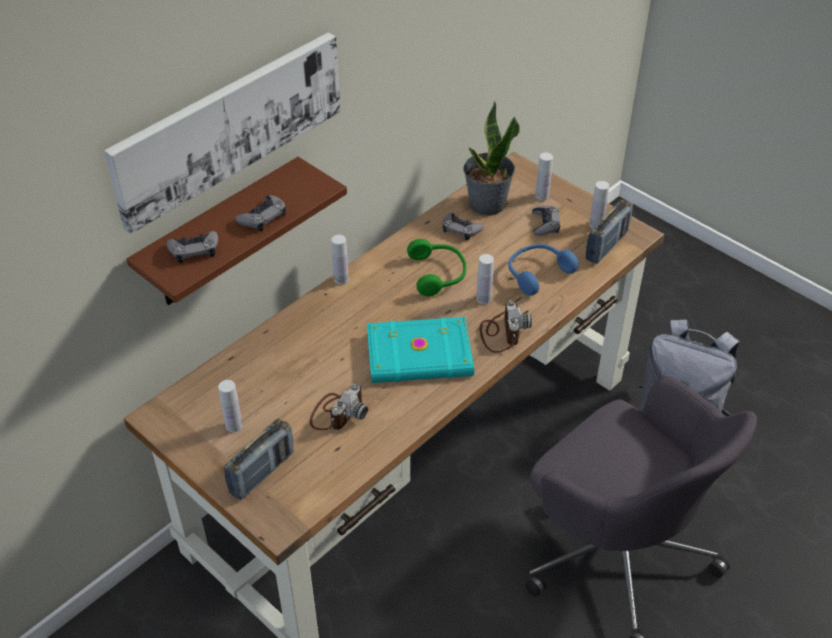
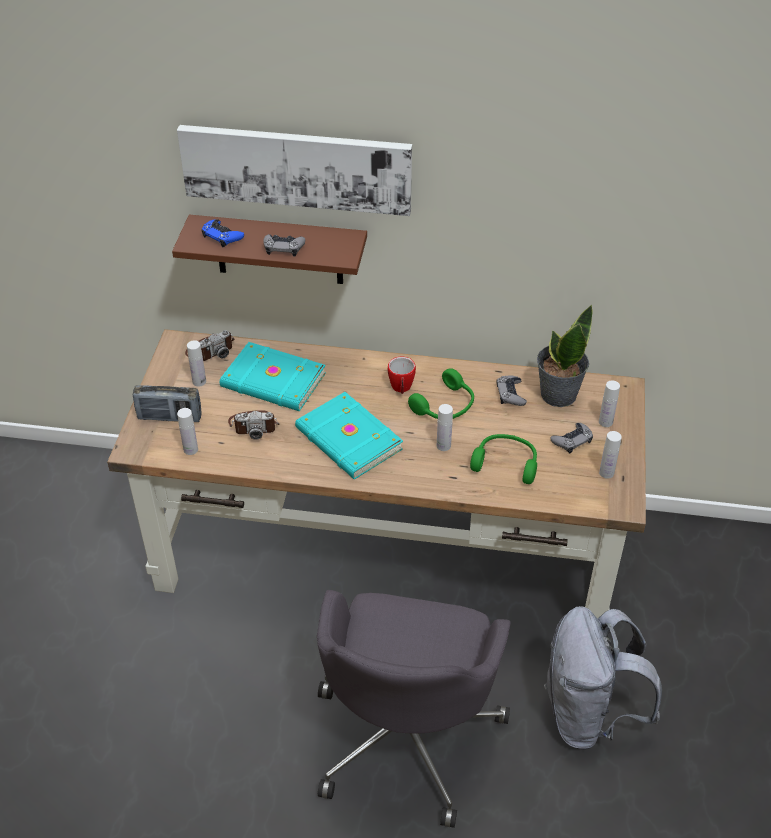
camera: 55 degrees right, 0 degrees up
(194, 250) = (222, 236): grey game controller -> blue game controller
(292, 370) = (273, 382): none -> turquoise book
(341, 279) = (386, 358): white bottle -> white bottle (190, 449)
(389, 289) = (401, 389): none -> mug
(501, 333) = (416, 474): camera -> camera (210, 350)
(537, 273) = (506, 463): blue headphones -> green headphones
(606, 246) = (586, 491): radio -> none

